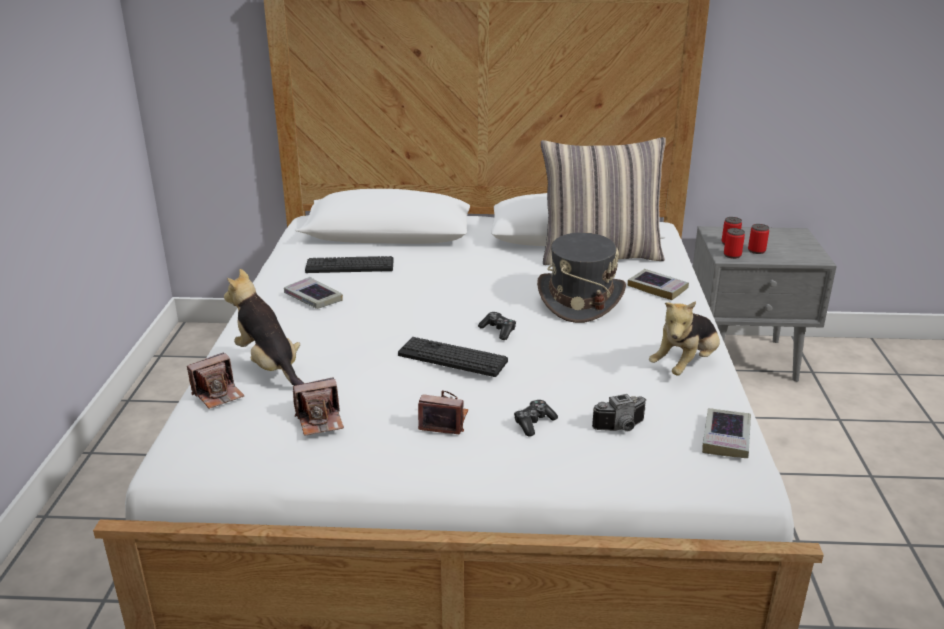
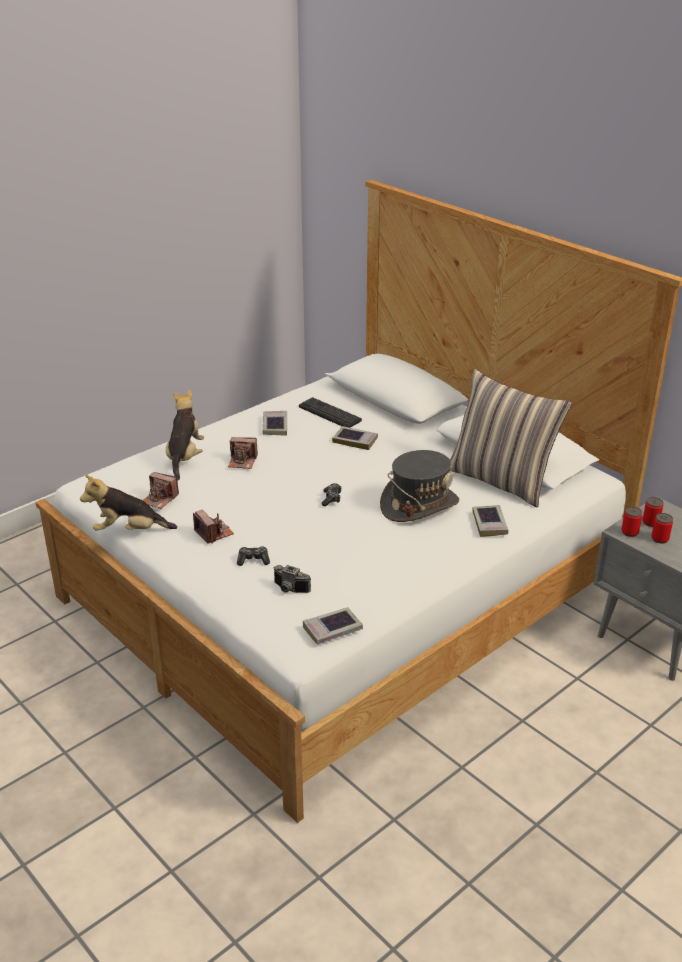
camera: 45 degrees right, 5 degrees up
(218, 394) = (144, 460): camera -> camera (242, 461)
(419, 277) = (355, 441): none -> book
(452, 358) = (276, 501): keyboard -> none
(685, 365) = (401, 580): plush toy -> plush toy (129, 531)

